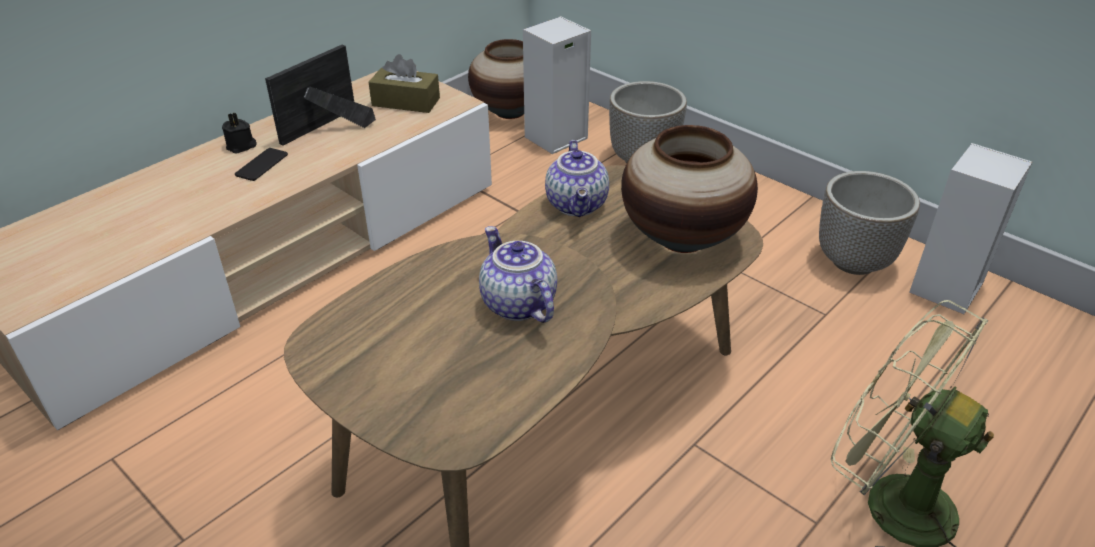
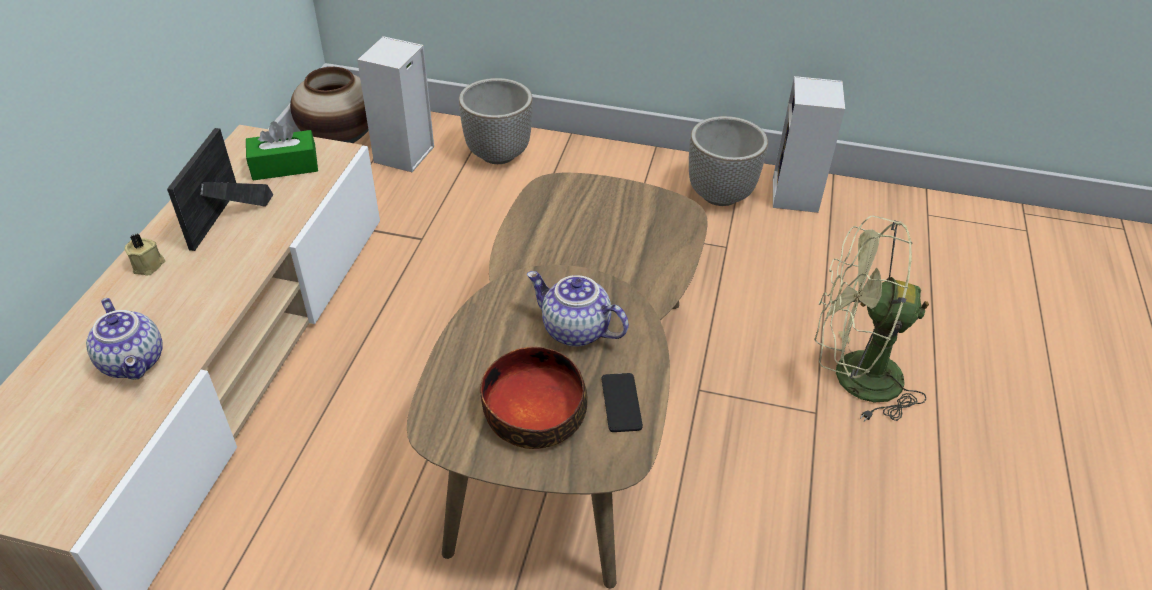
camera: 30 degrees left, 5 degrees up
(242, 146) = (149, 265): black candle -> beige candle
(262, 165) = (190, 278): phone -> phone (621, 403)
(406, 102) = (284, 166): brown tissue box -> green tissue box
(413, 362) = (533, 412): none -> bowl
(578, 205) = (539, 223): teapot -> teapot (135, 361)
(681, 238) = (642, 226): vase -> none

